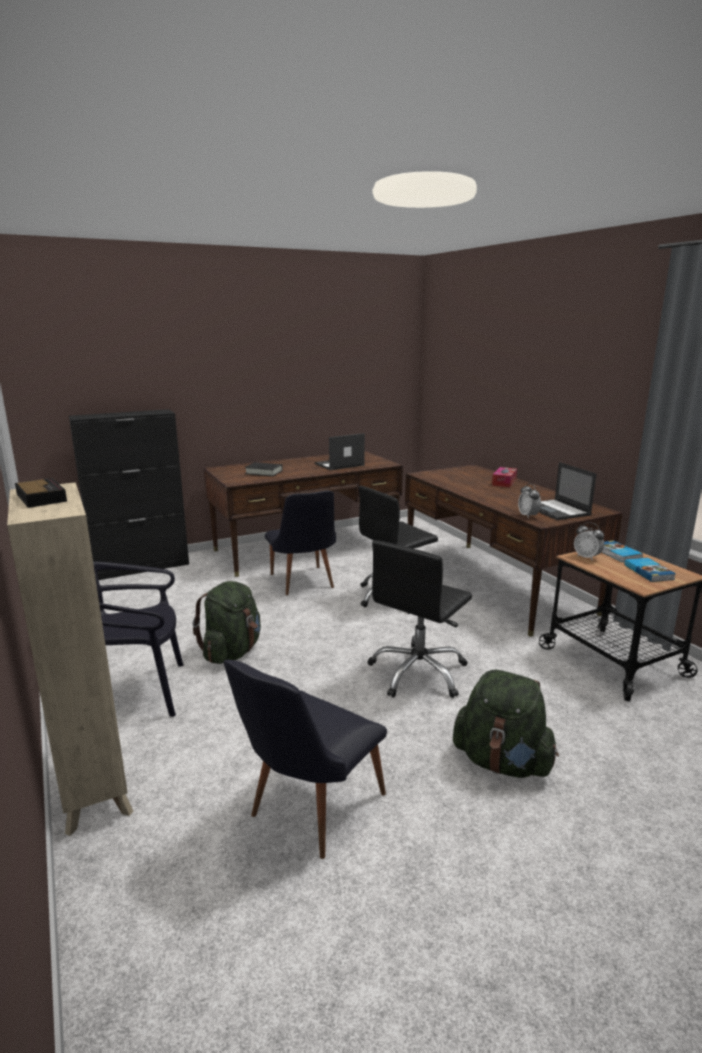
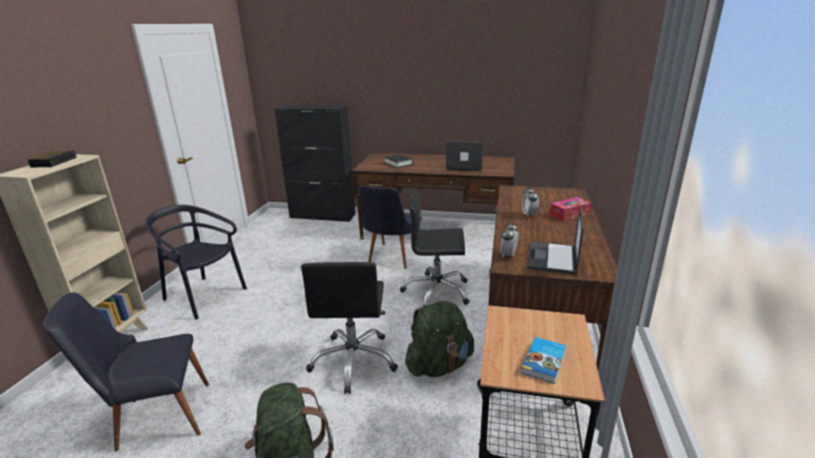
camera: 40 degrees right, 5 degrees up
(232, 652) = (280, 291): green backpack -> green backpack (439, 365)
(418, 673) = (354, 361): black office chair -> black office chair turned 75 degrees counterclockwise
(587, 557) = (513, 318): alarm clock -> alarm clock (529, 215)
(617, 553) = (555, 327): book -> none

